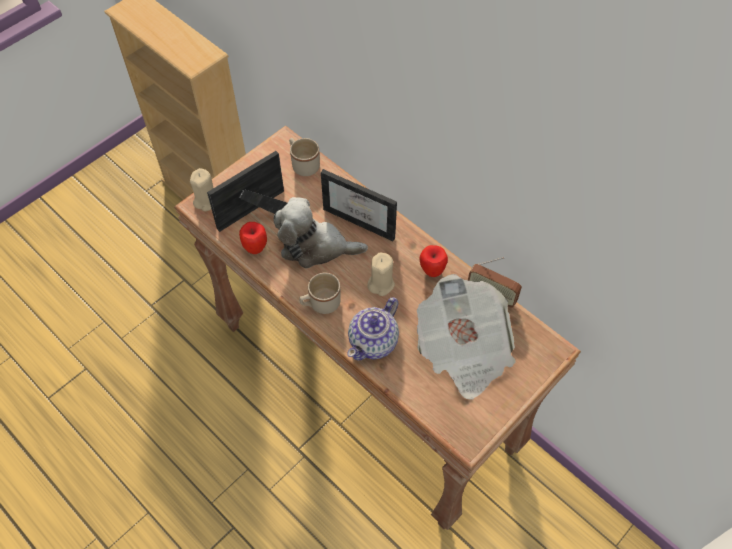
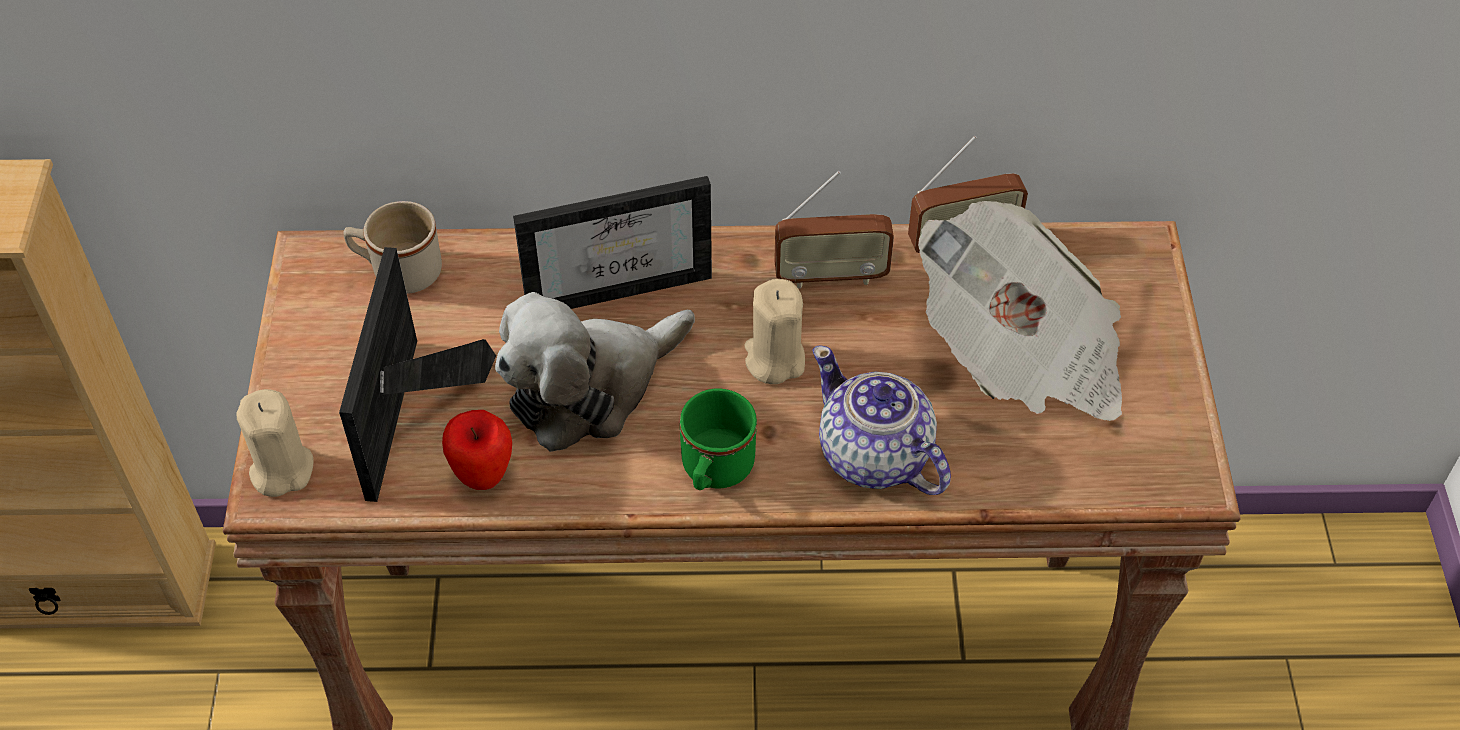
camera: 45 degrees left, 5 degrees down
(320, 304) = (714, 472): beige mug -> green mug
(374, 342) = (874, 456): teapot -> teapot turned 150 degrees clockwise
(432, 271) = (831, 276): apple -> radio

